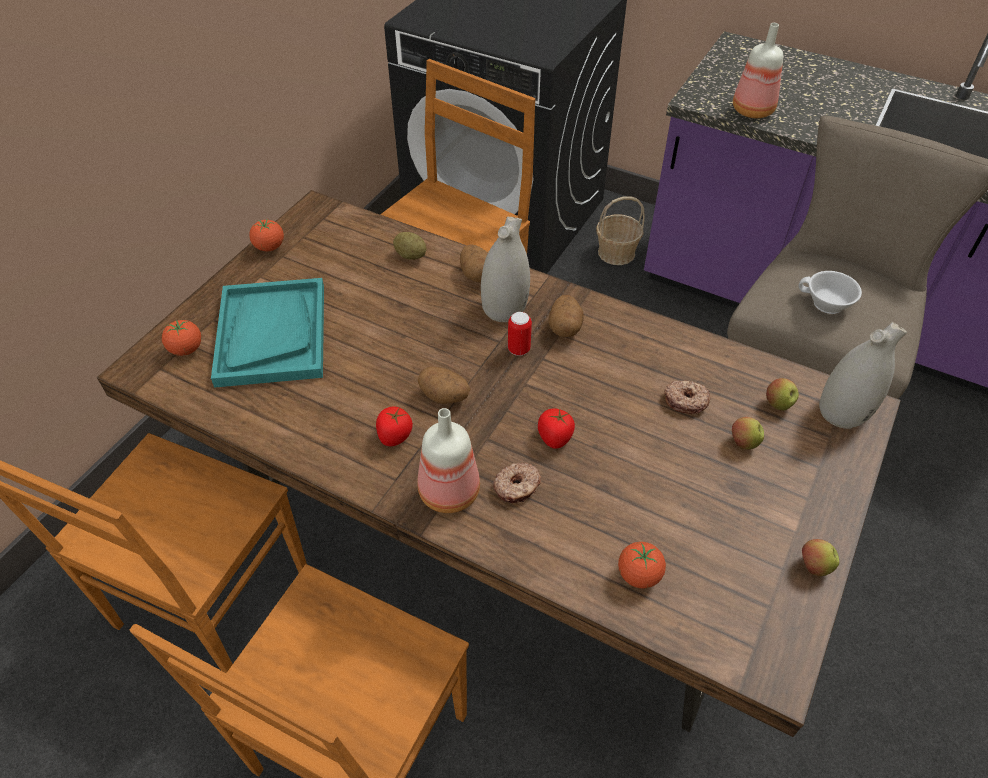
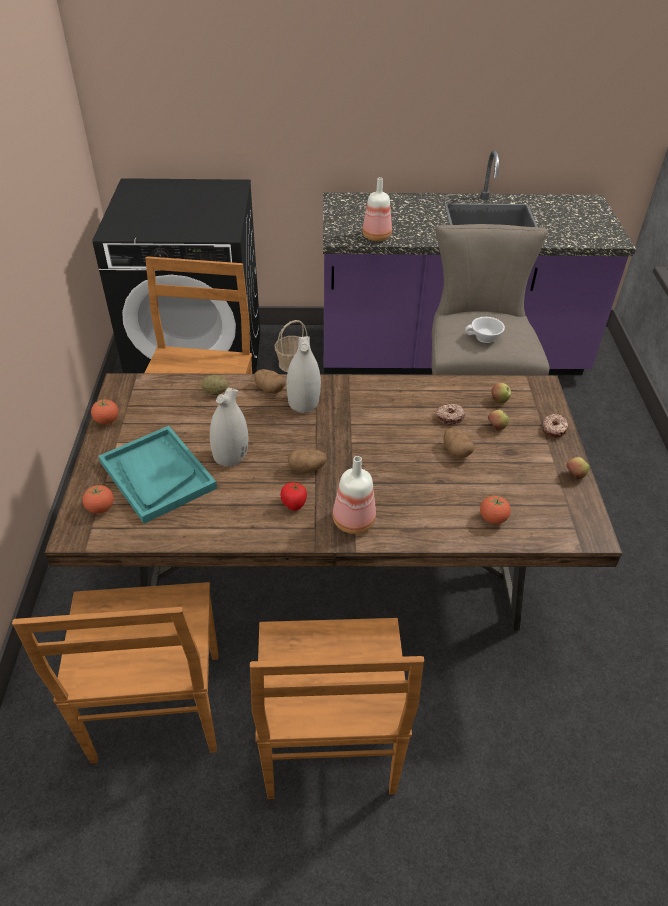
camera: 30 degrees left, 5 degrees down
(517, 487) = (391, 501): donut -> donut (554, 429)
(519, 349) = (331, 424): can -> none
(555, 438) = (392, 466): tomato -> none
(565, 327) = (350, 401): potato -> potato (456, 451)
(844, 411) = (534, 391): white vase -> white vase (231, 455)

